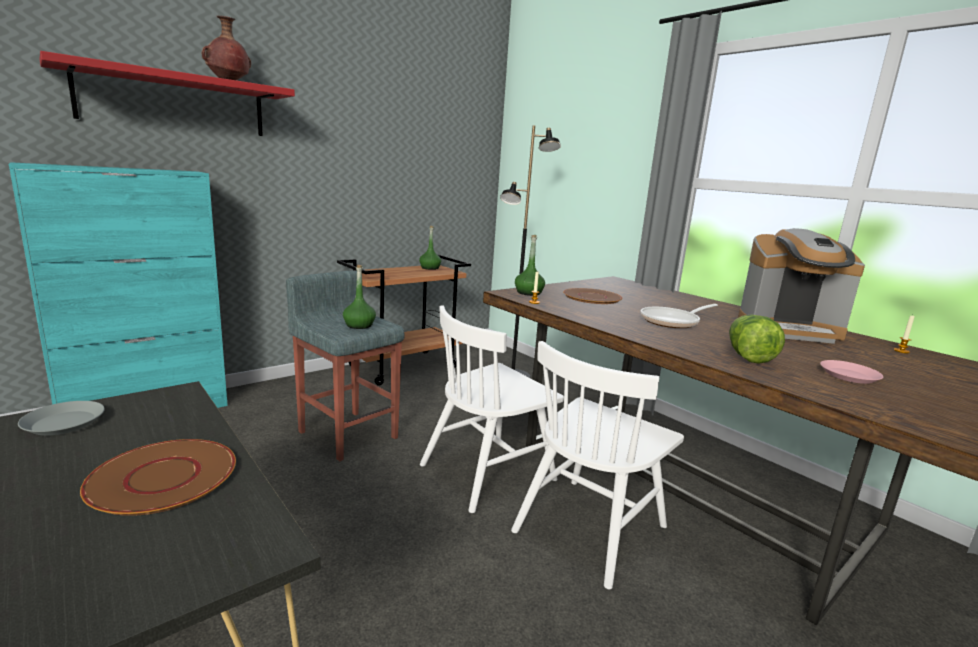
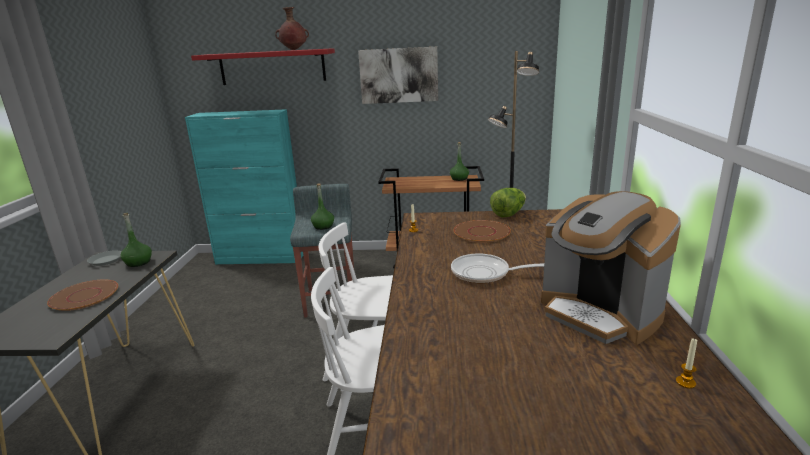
camera: 45 degrees right, 5 degrees up
(357, 142) = (399, 75): none -> picture
(528, 293) = (434, 219): green bottle -> green bottle (138, 262)
(747, 356) = (448, 326): lettuce -> lettuce (508, 214)
(848, 376) = (492, 377): pink plate -> none

